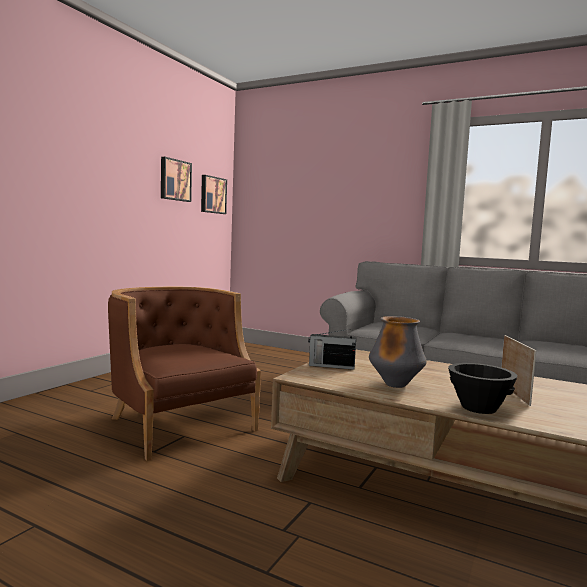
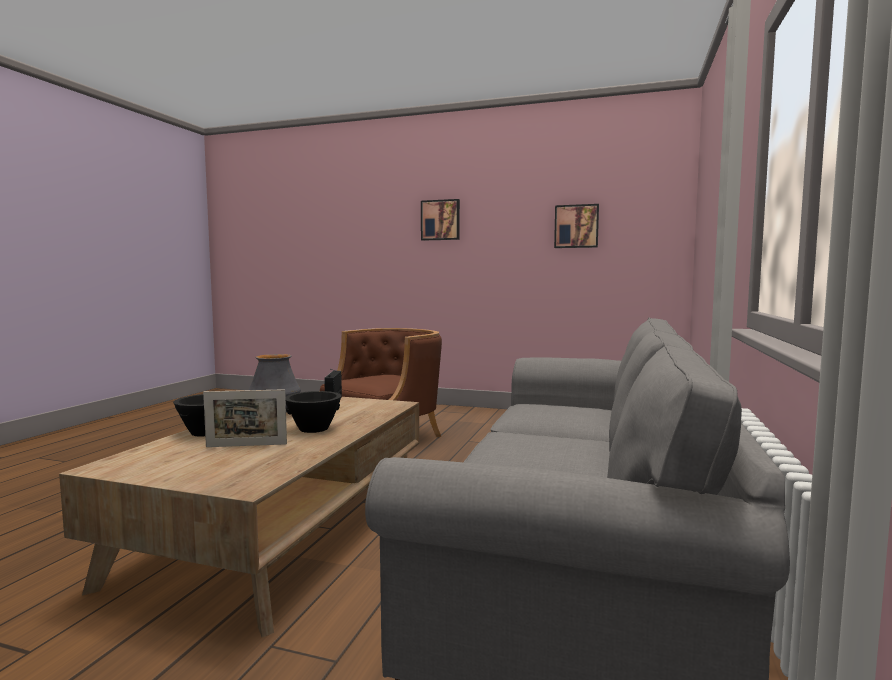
camera: 80 degrees right, 0 degrees up
(212, 195) = (646, 234): picture -> picture (440, 220)
(447, 375) = (313, 428): none -> black bowl

